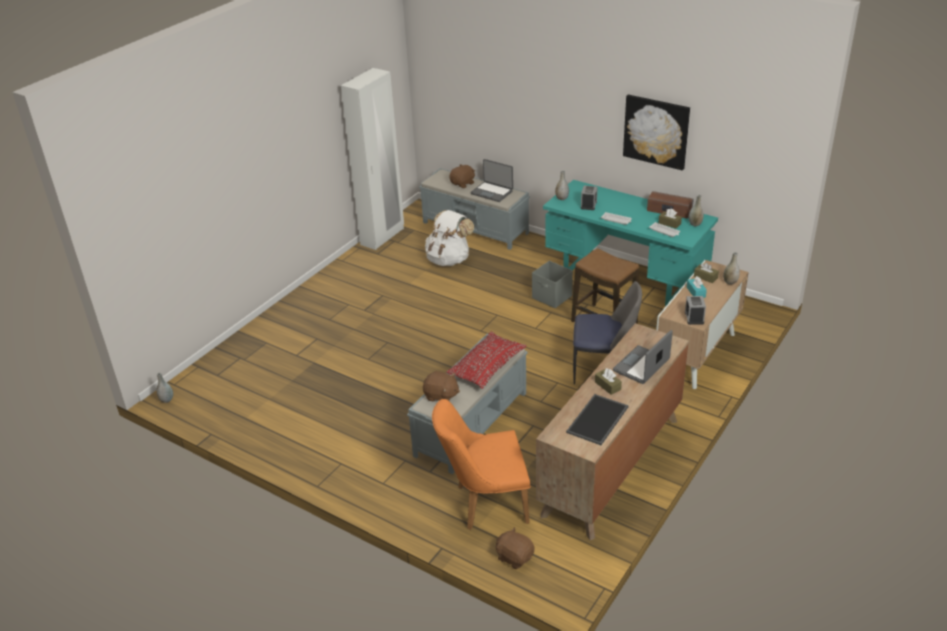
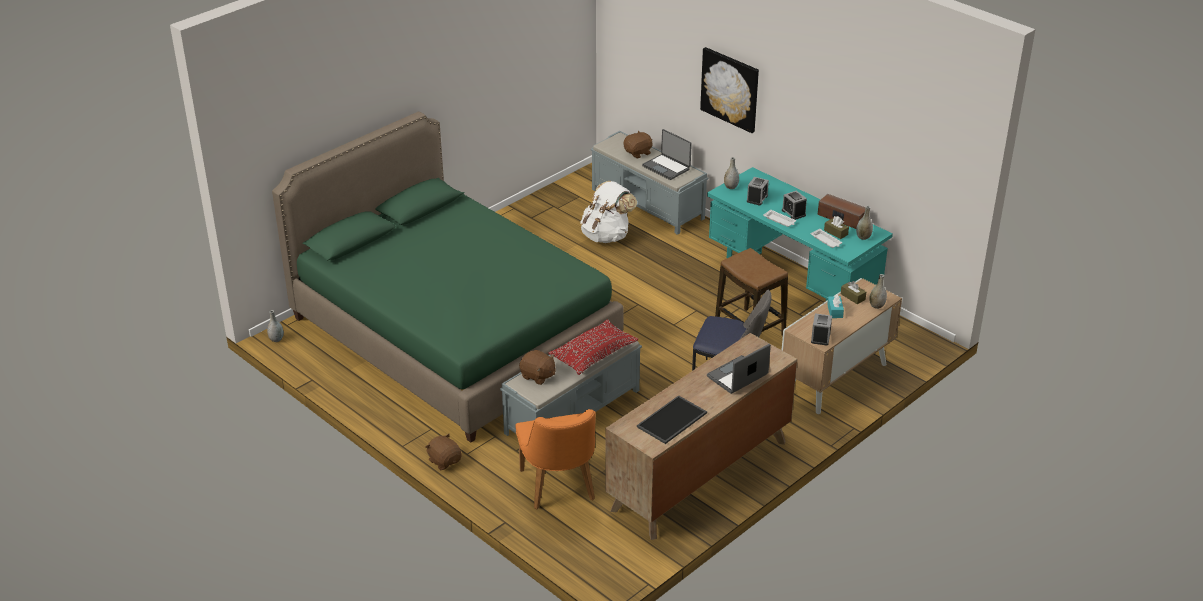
camera: 10 degrees right, 0 degrees up
(337, 368) = (454, 334): none -> green bed
(383, 237) = (543, 199): white wardrobe -> none
(484, 504) = (560, 489): orange chair -> orange chair turned 105 degrees counterclockwise
(514, 557) = (572, 542): brown plush toy -> brown plush toy (444, 461)
(552, 297) = (704, 294): grey storage box -> none
(607, 386) = (695, 390): brown tissue box -> none
(625, 212) = (793, 213): none -> alarm clock
(656, 131) = (836, 129): picture -> picture (730, 89)

